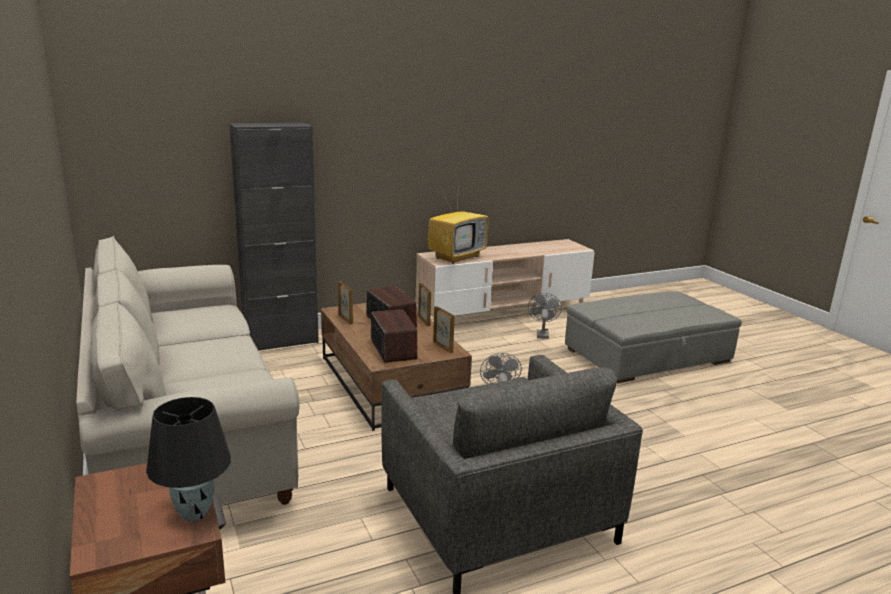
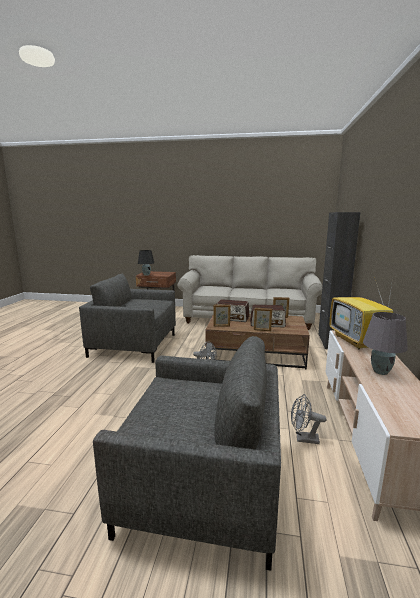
camera: 125 degrees right, 5 degrees down
(514, 251) = (380, 371): none -> grey table lamp
(542, 333) = (303, 439): grey fan -> grey fan turned 150 degrees clockwise
(647, 355) = (203, 485): grey ottoman -> grey armchair

